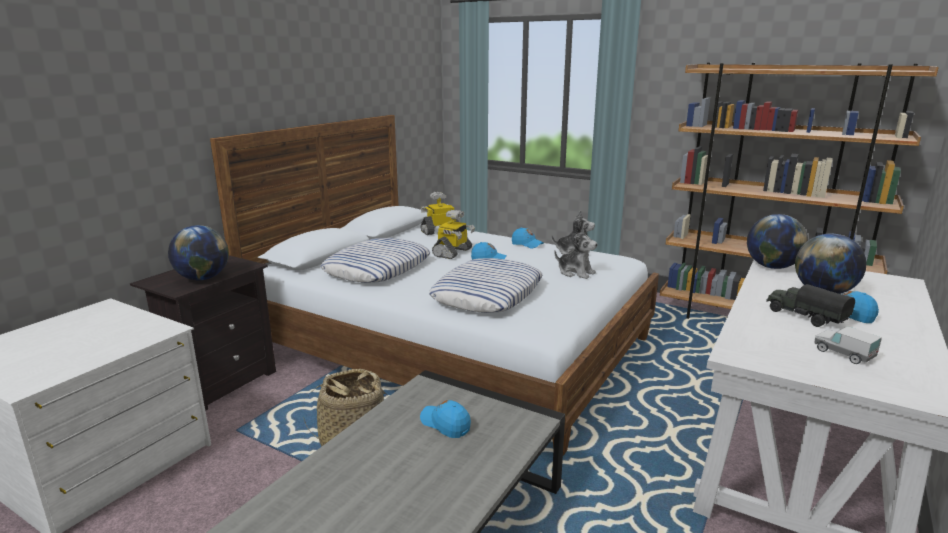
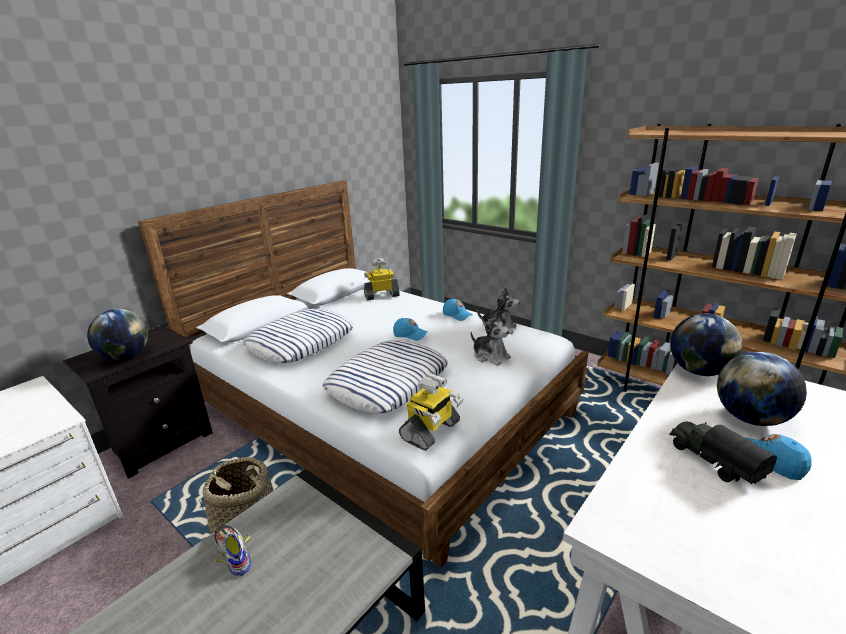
camera: 10 degrees right, 5 degrees up
(388, 429) = (232, 552): none -> shoe
(445, 424) = (291, 551): blue cap -> none
(453, 252) = (381, 324): toy robot -> toy robot (431, 431)
(843, 354) = (746, 539): toy truck -> none

